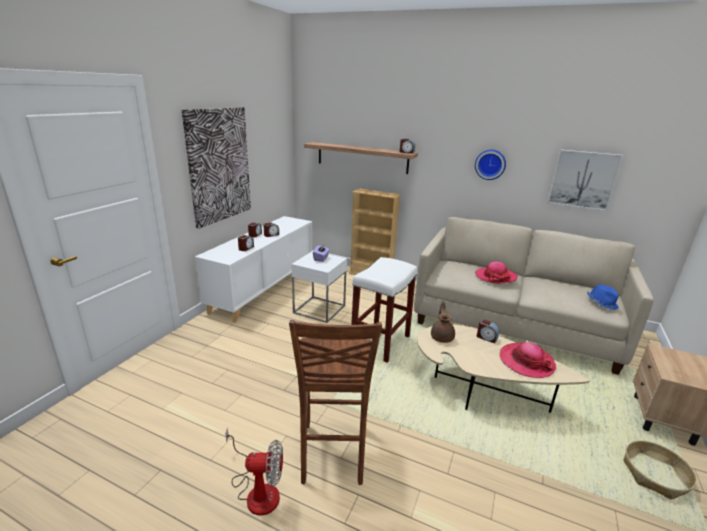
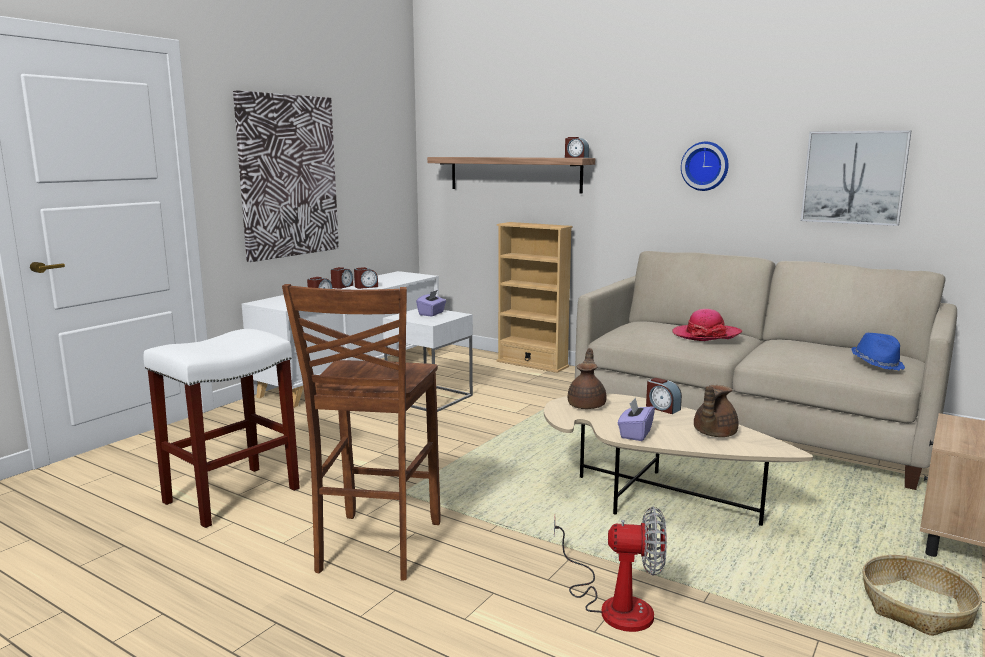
camera: 10 degrees right, 10 degrees down
(257, 490) = (248, 574): fan -> fan (614, 604)
(380, 342) = (510, 436): white stool -> white stool (233, 494)
(482, 365) = (635, 434): none -> purple tissue box
(526, 362) = (713, 434): hat -> brown teapot

